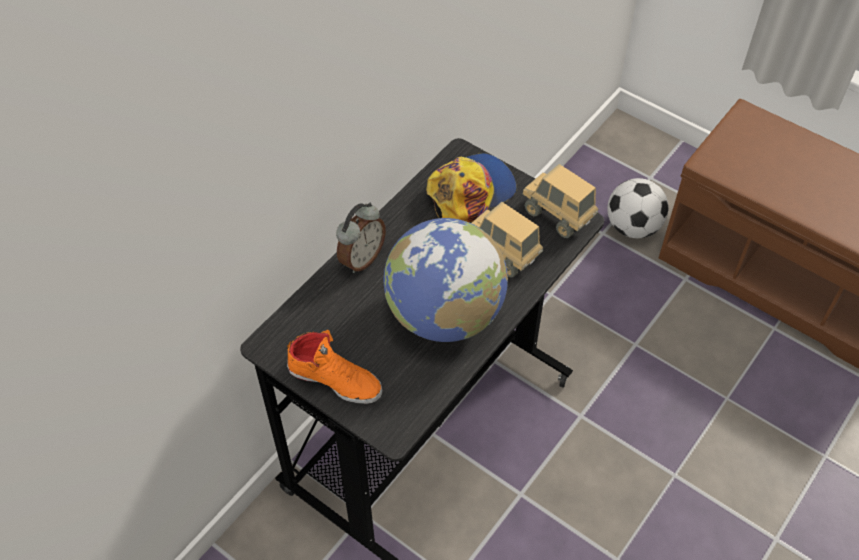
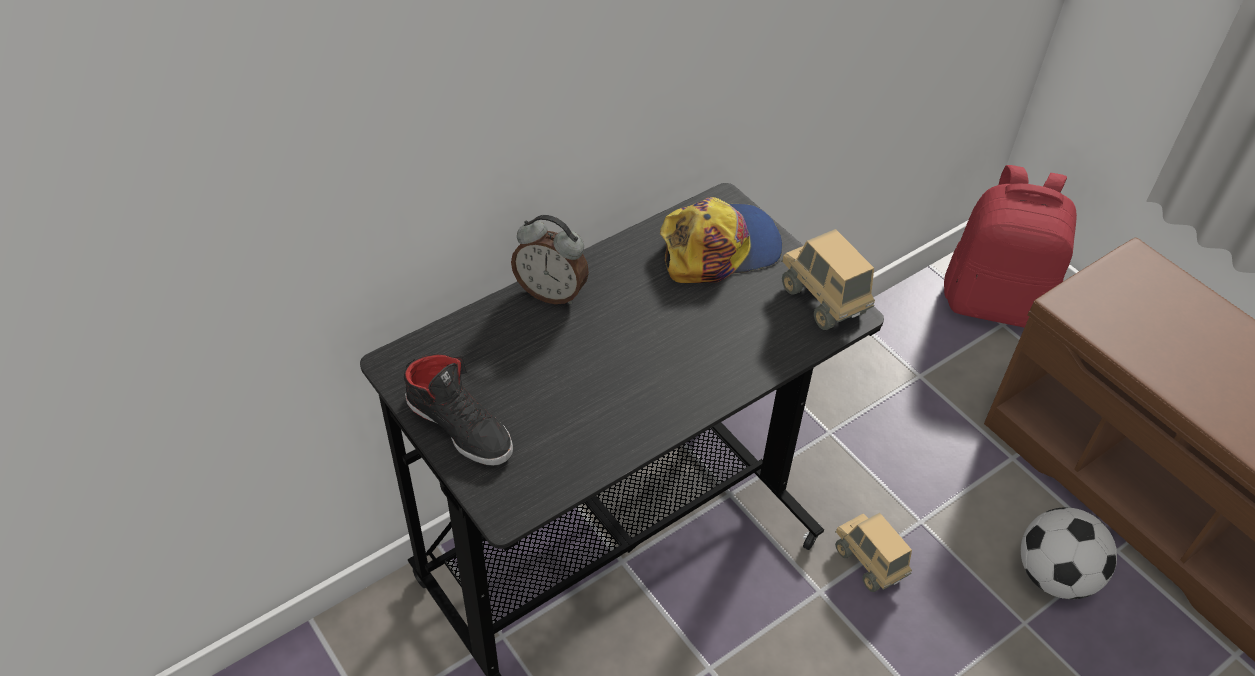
camera: 15 degrees right, 5 degrees down
(335, 379) = (460, 426): orange shoe -> black shoe
(361, 258) = (551, 292): alarm clock -> alarm clock turned 60 degrees clockwise
(444, 315) = (629, 384): globe -> none
(502, 254) = (733, 330): toy truck -> toy truck (868, 563)
(633, 227) = (961, 378): football -> football (1054, 575)
(640, 160) = (995, 301): none -> red backpack

